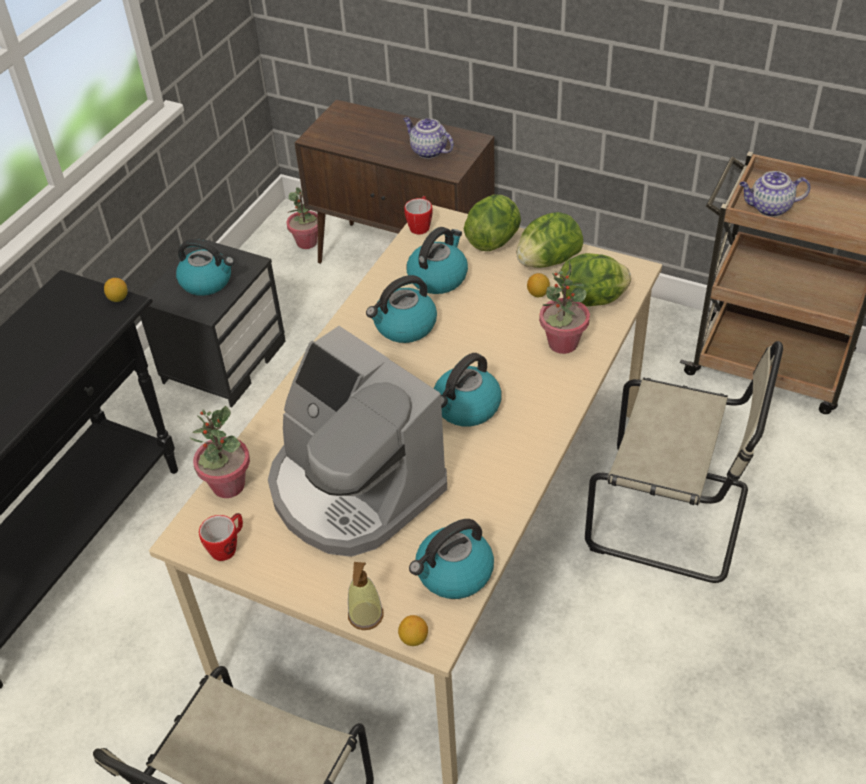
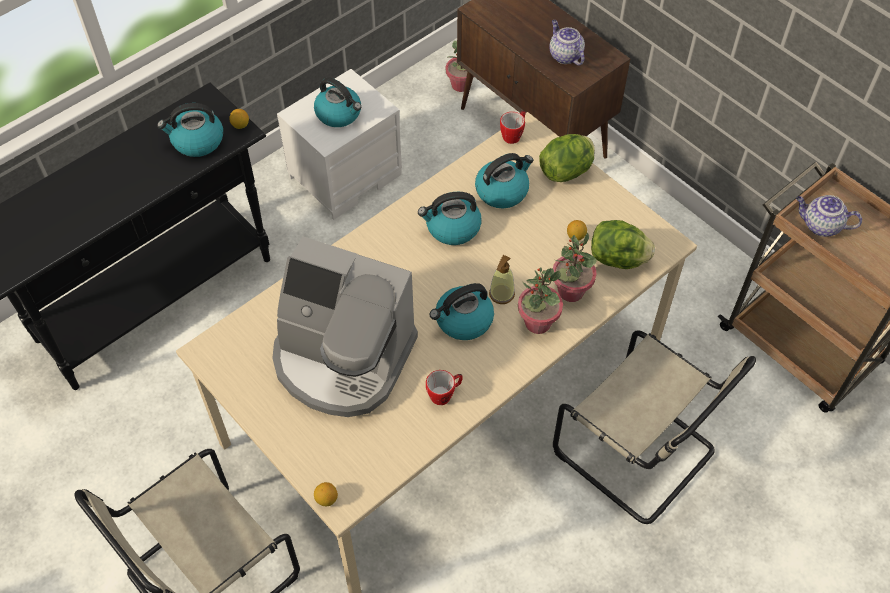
camera: 20 degrees right, 10 degrees up
(224, 360) = (345, 174): black nightstand -> white nightstand
(227, 546) = (231, 370): mug -> mug (444, 394)
(228, 485) = (254, 319): potted plant -> potted plant (537, 322)
(353, 489) = (342, 358): coffee machine -> coffee machine turned 45 degrees counterclockwise
(365, 616) = (301, 466): soap dispenser -> soap dispenser (501, 294)
(453, 573) = (381, 459): kettle -> kettle (197, 141)
(548, 262) = (600, 208): lettuce -> none

